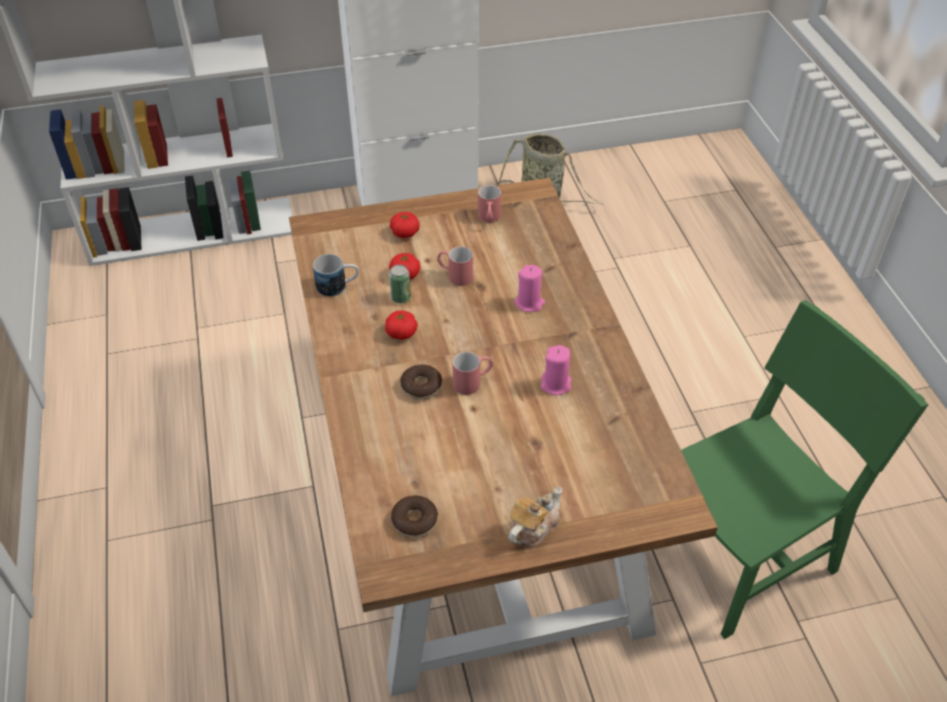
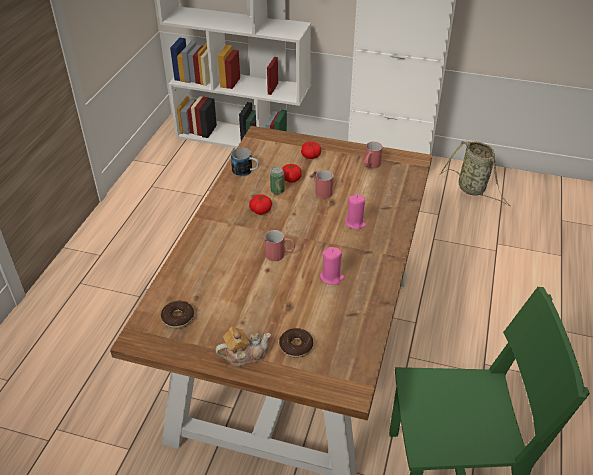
camera: 30 degrees right, 5 degrees down
(421, 386) = (247, 245): donut -> donut (296, 346)

